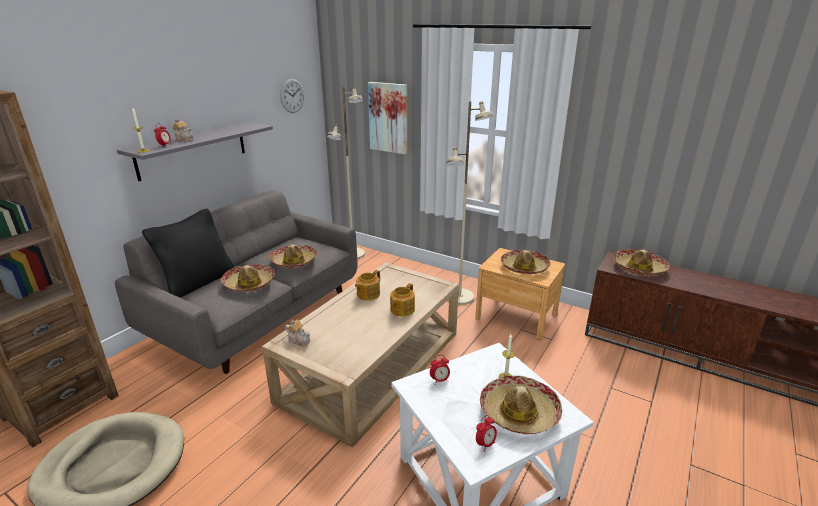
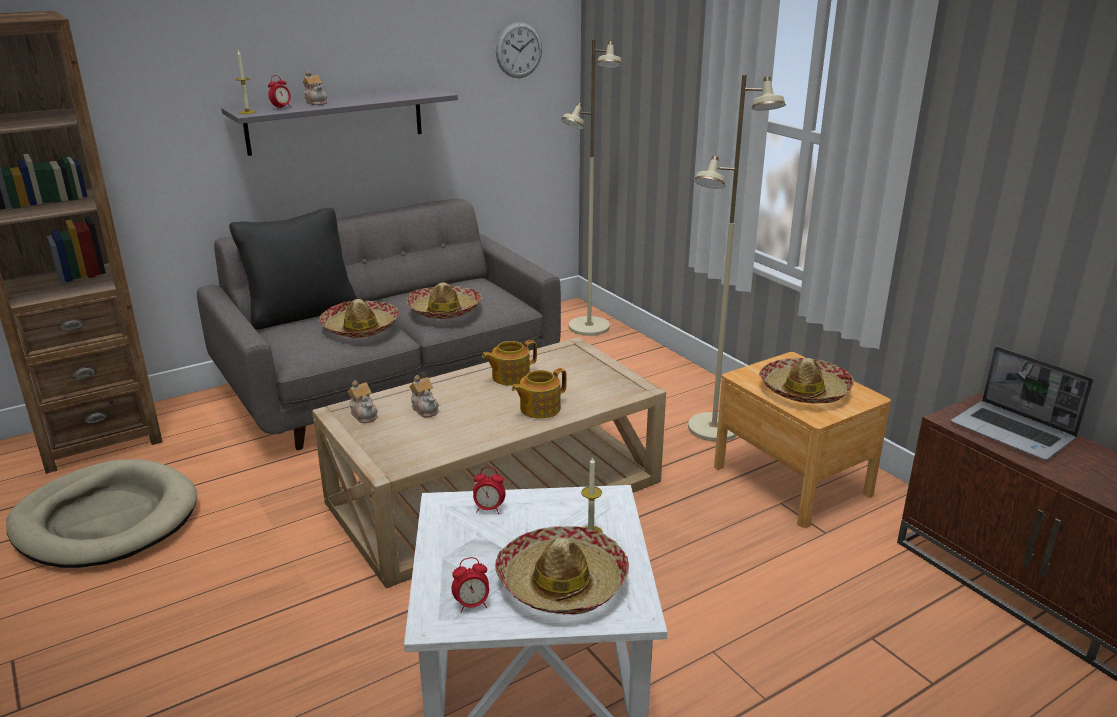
camera: 25 degrees right, 0 degrees up
(334, 326) = (425, 409): none -> teapot
(388, 118) = (662, 98): picture -> none
(639, 268) = (1014, 432): hat -> laptop

